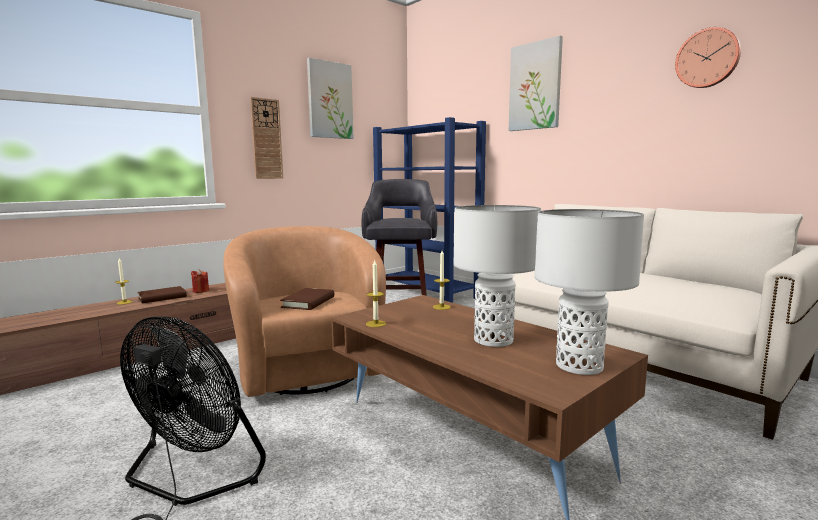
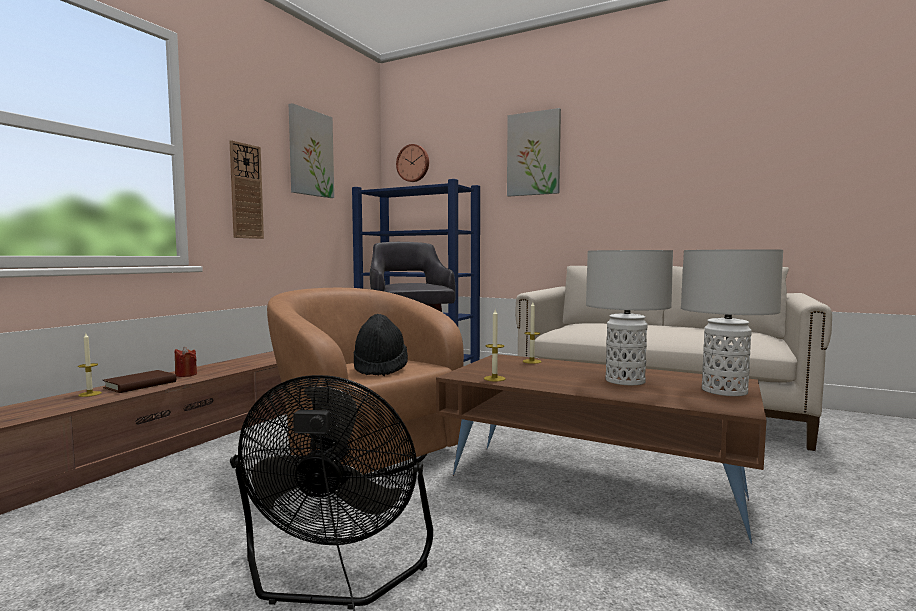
camera: 20 degrees left, 5 degrees down
(308, 302) = (380, 368): brown book -> black hat
(707, 58) = (696, 138): wall clock -> wall clock (413, 163)

